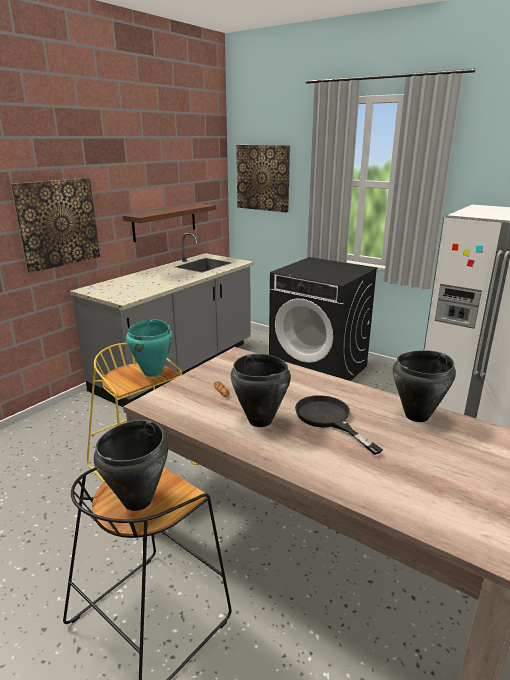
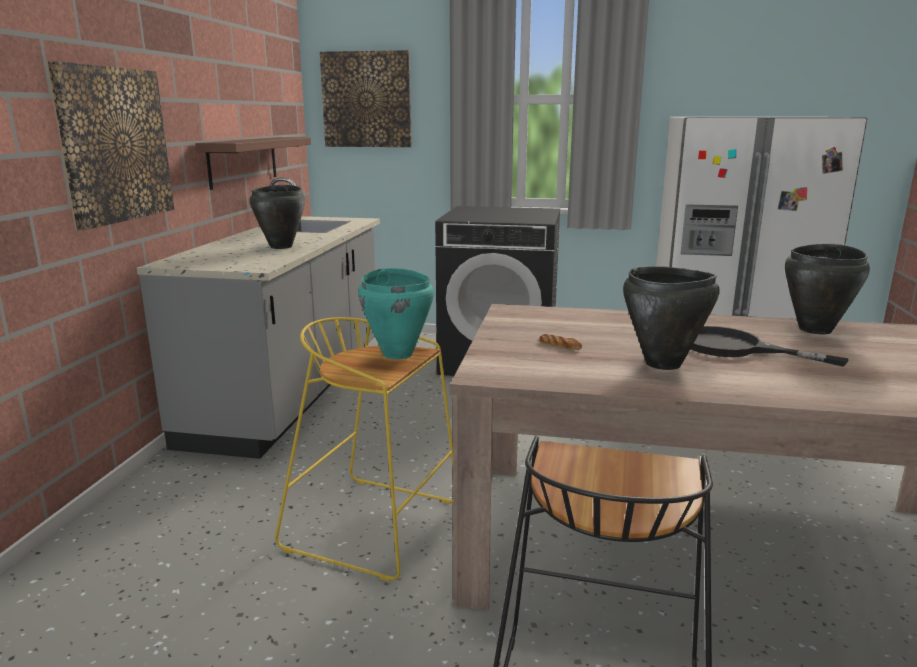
camera: 25 degrees left, 5 degrees down
(138, 501) = (623, 489): black cooking pot -> black cooking pot (281, 246)

